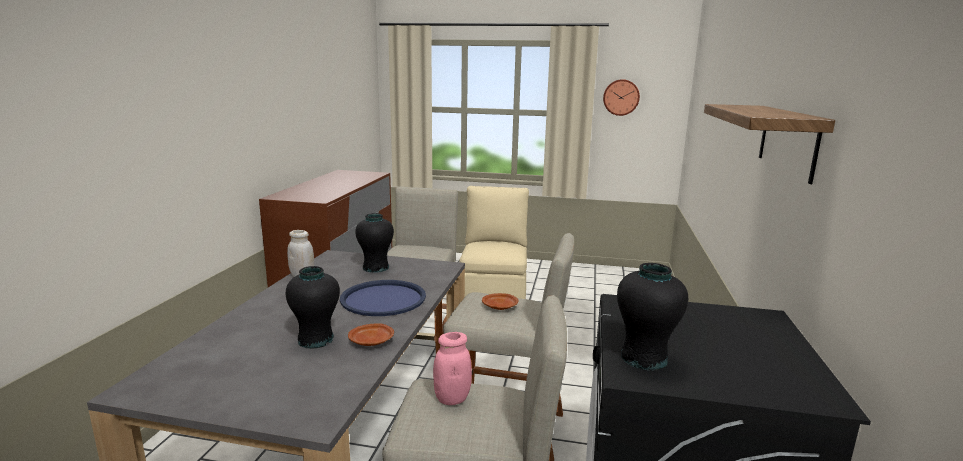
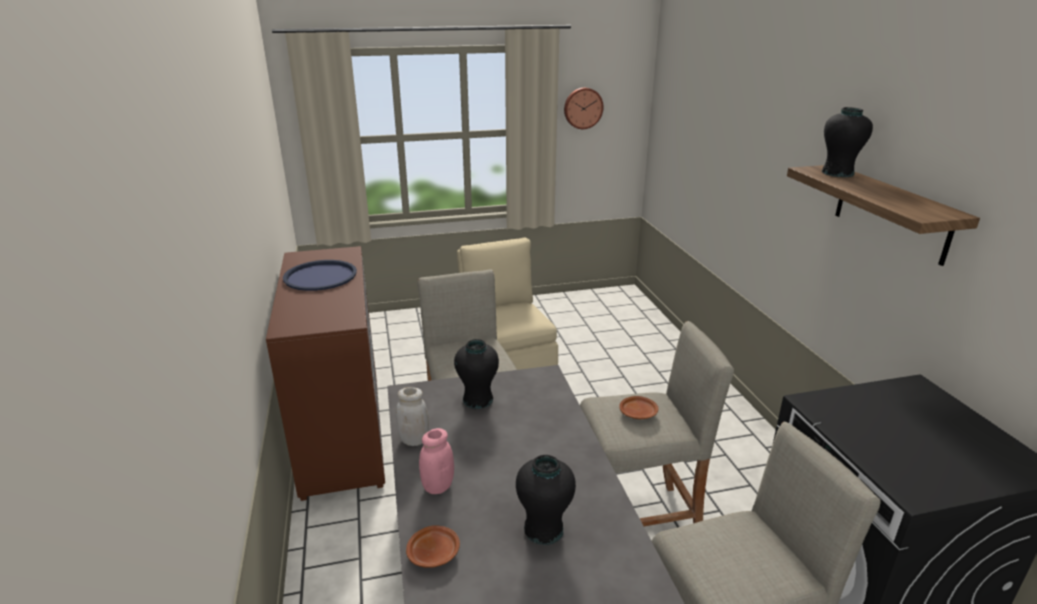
camera: 25 degrees left, 10 degrees up
(372, 341) = (600, 510): brown plate -> brown plate (434, 553)
(383, 299) = (541, 446): blue tray -> blue tray (320, 276)
(452, 399) = (720, 547): pink jar -> pink jar (438, 486)
(643, 358) = (900, 469): black vase -> black vase (837, 173)

